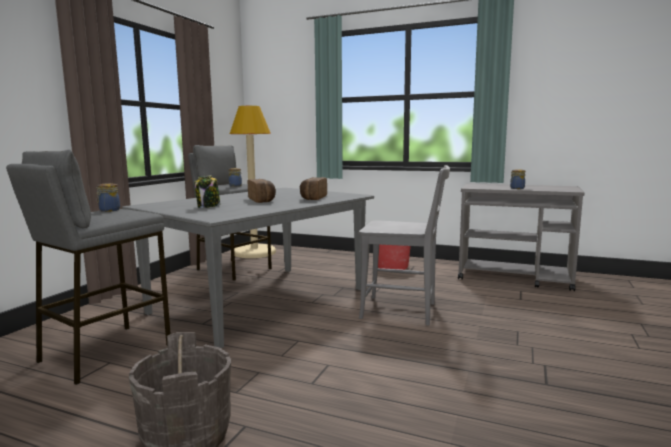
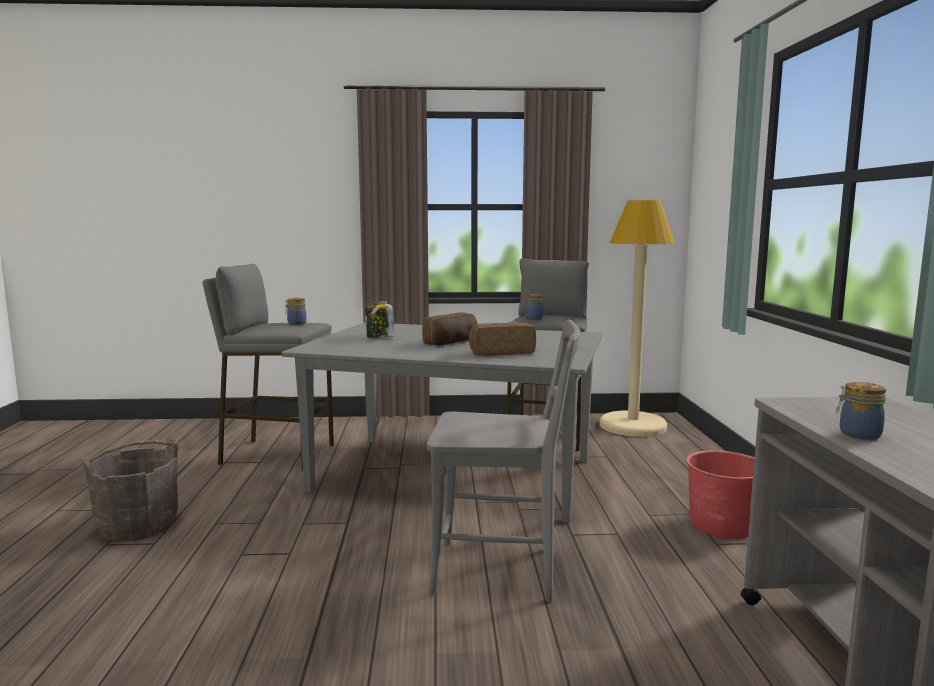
camera: 65 degrees right, 0 degrees up
(403, 311) = (503, 571): grey chair -> grey chair turned 75 degrees counterclockwise

